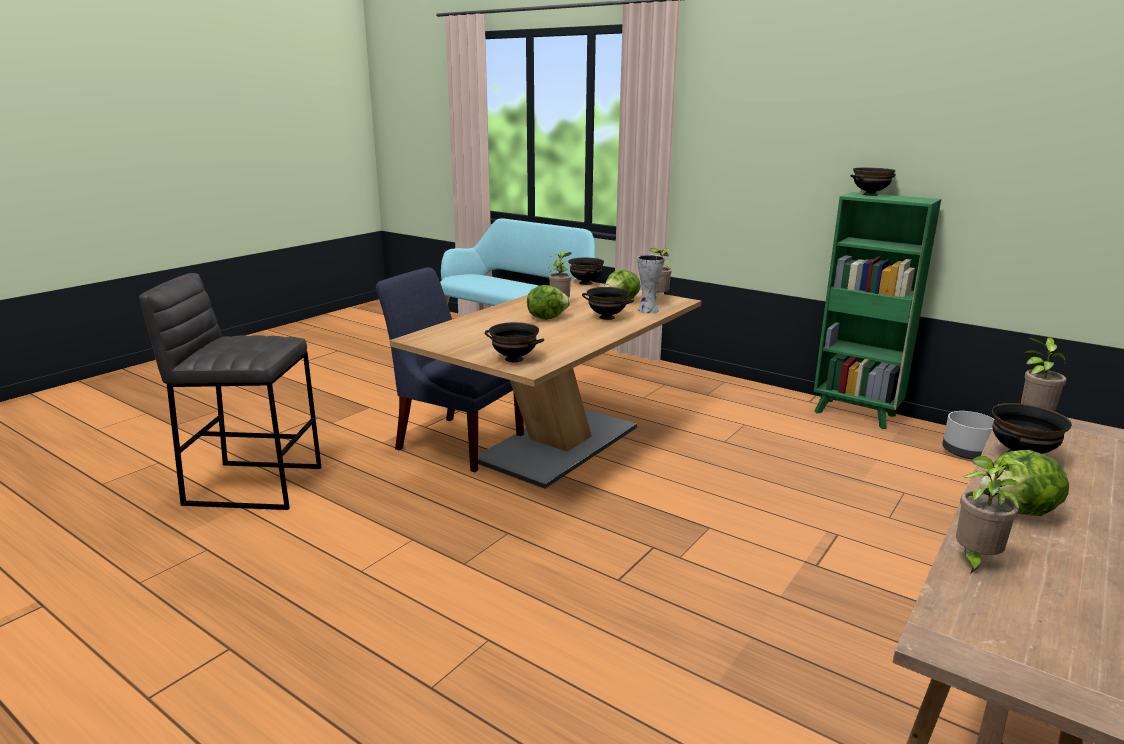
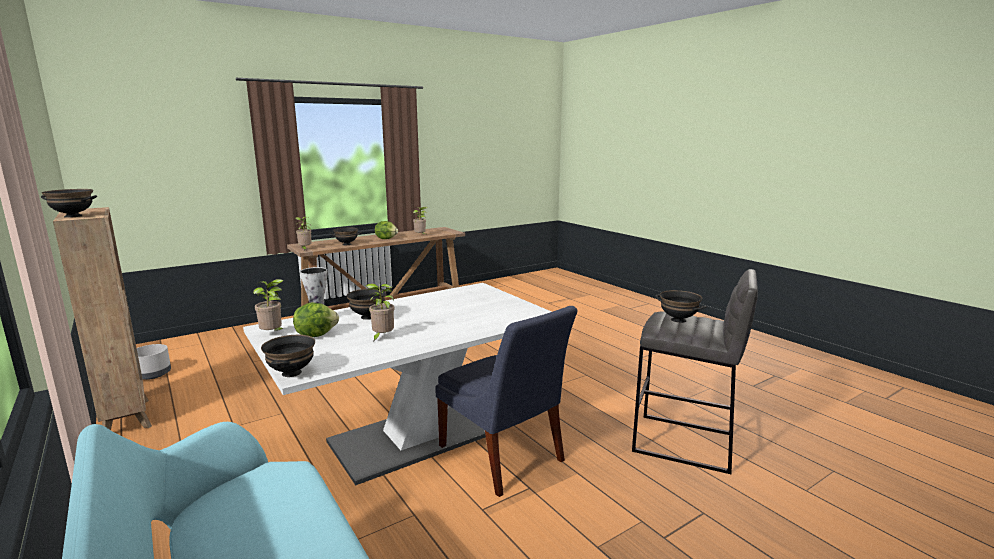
camera: 160 degrees left, 5 degrees down
(514, 359) = (482, 293): black bowl -> black bowl (678, 320)
(546, 317) = (418, 323): lettuce -> none
(558, 444) = (413, 437): brown dining table -> white dining table
(856, 414) = (126, 418): green bookcase -> brown bookcase

